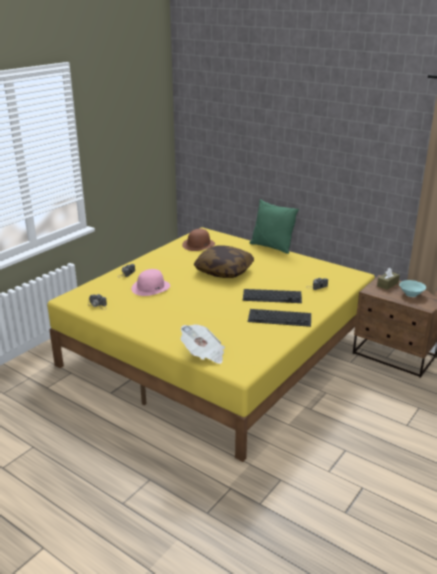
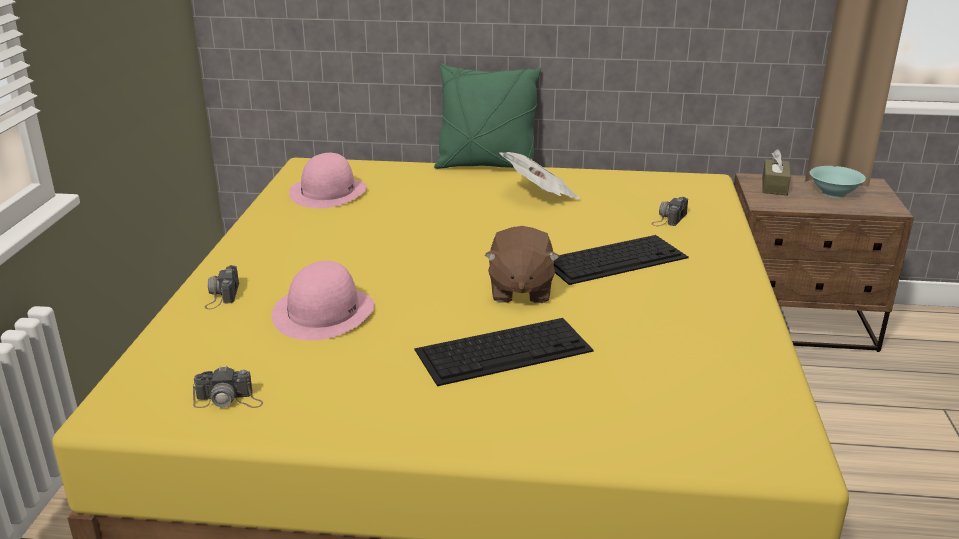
camera: 30 degrees left, 0 degrees up
(198, 244) = (328, 192): brown hat -> pink hat
(203, 354) = (652, 442): newspaper -> newspaper (540, 196)
(222, 297) = (520, 290): none -> brown plush toy
(224, 271) = (450, 232): pillow -> none
(280, 317) = (691, 299): keyboard -> keyboard (505, 350)

